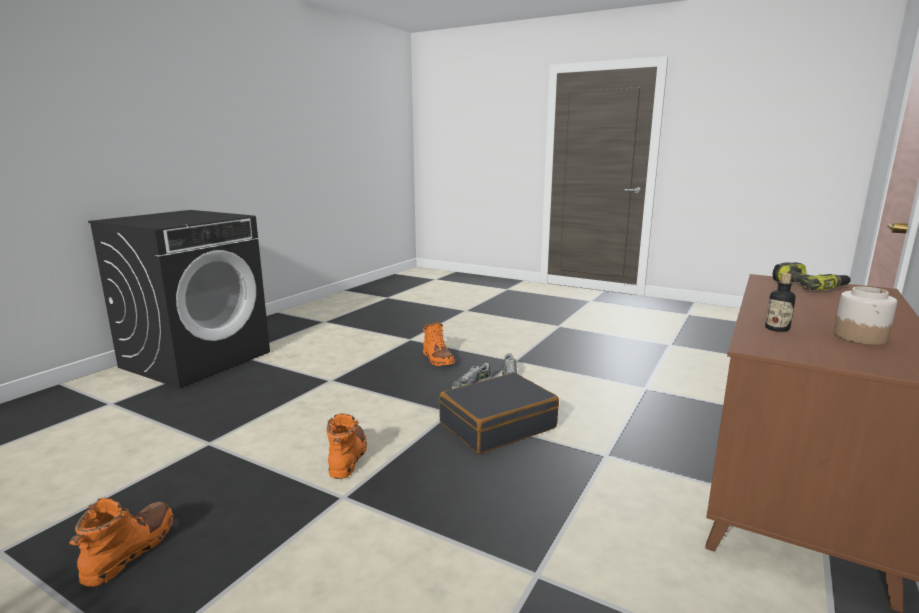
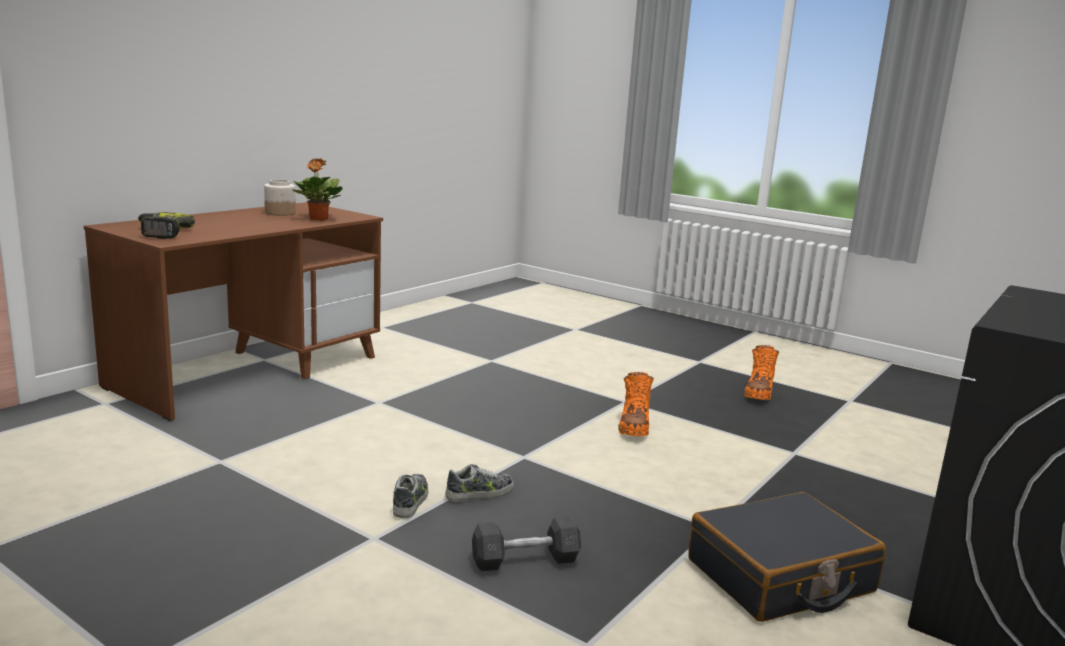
camera: 175 degrees left, 0 degrees up
(437, 359) = (525, 560): orange boot -> grey dumbbell
(497, 425) = (470, 437): black suitcase -> black suitcase (780, 577)
(776, 329) = (318, 219): bottle -> potted plant

